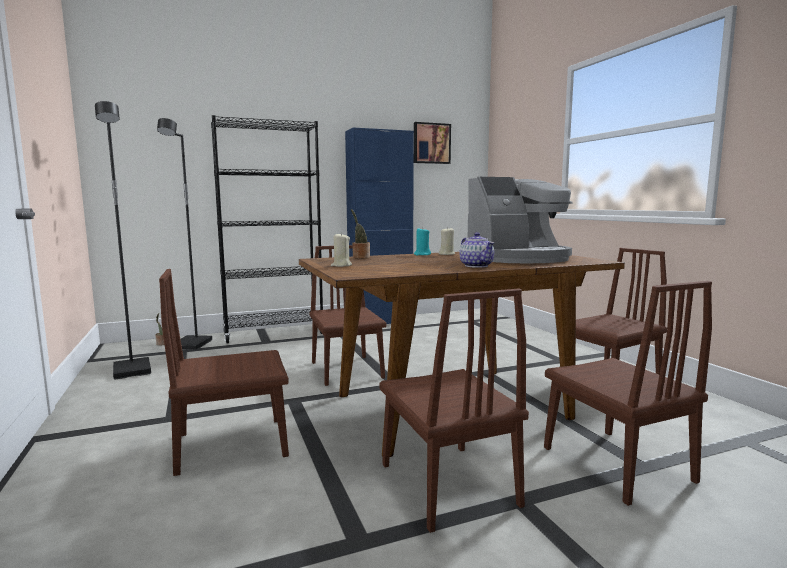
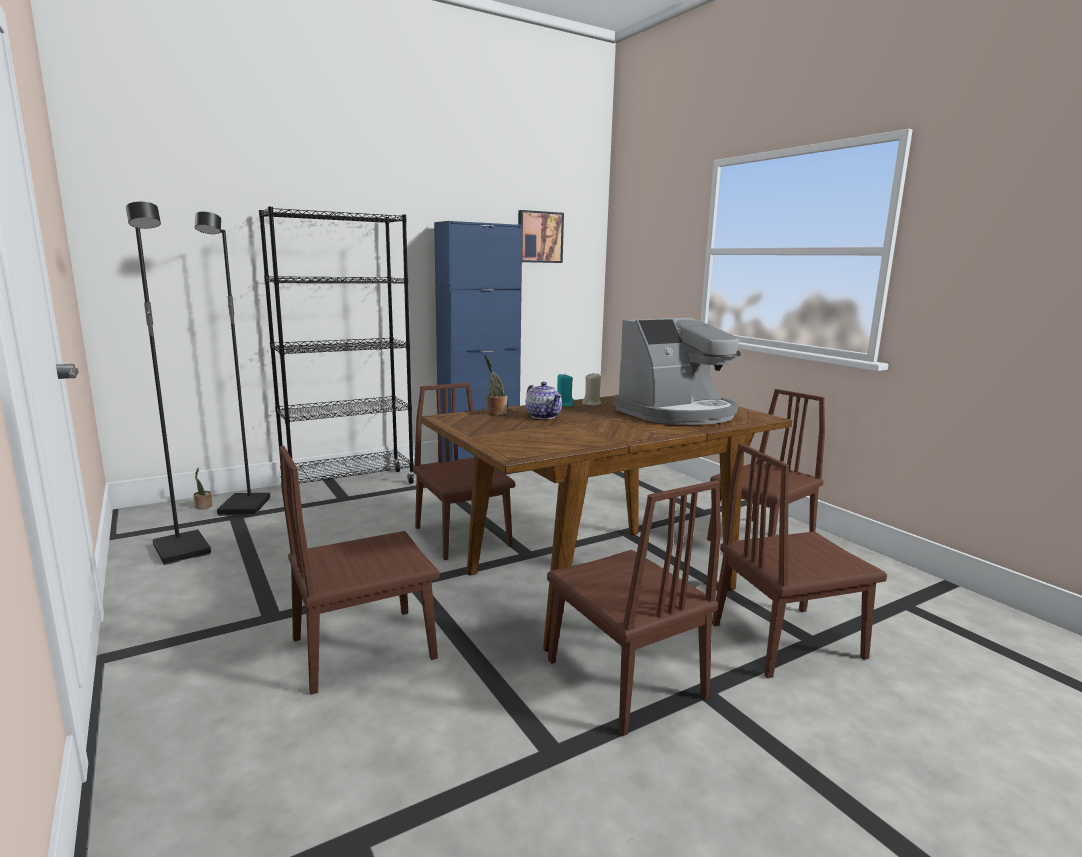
camera: 10 degrees left, 5 degrees up
(341, 265) = (487, 432): beige candle -> none
(476, 266) = (641, 430): teapot -> teapot (543, 416)
(616, 464) = (787, 640): brown chair -> brown chair turned 105 degrees clockwise

